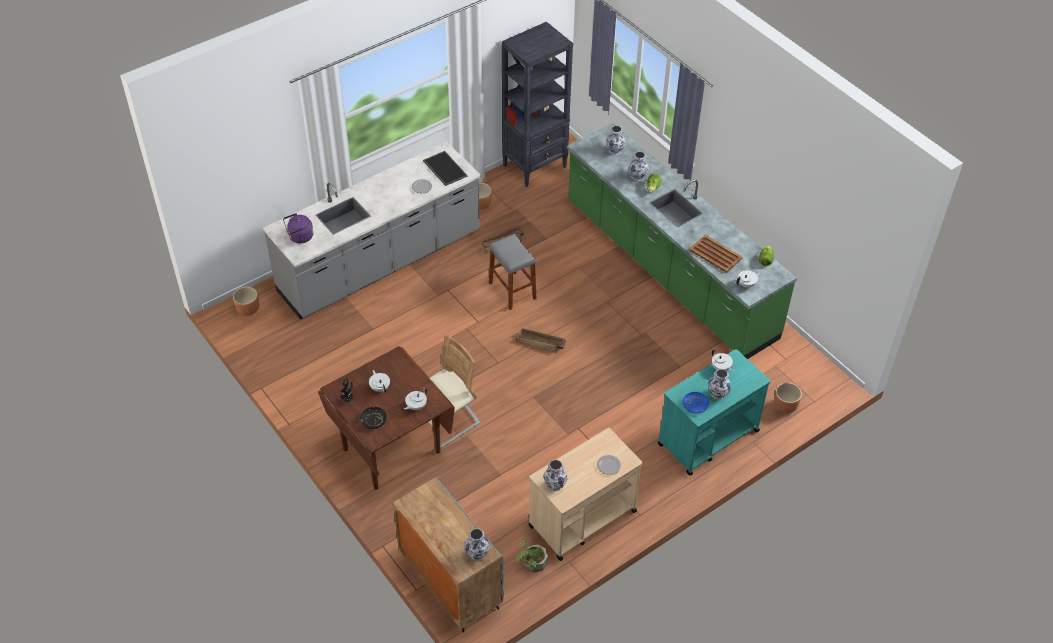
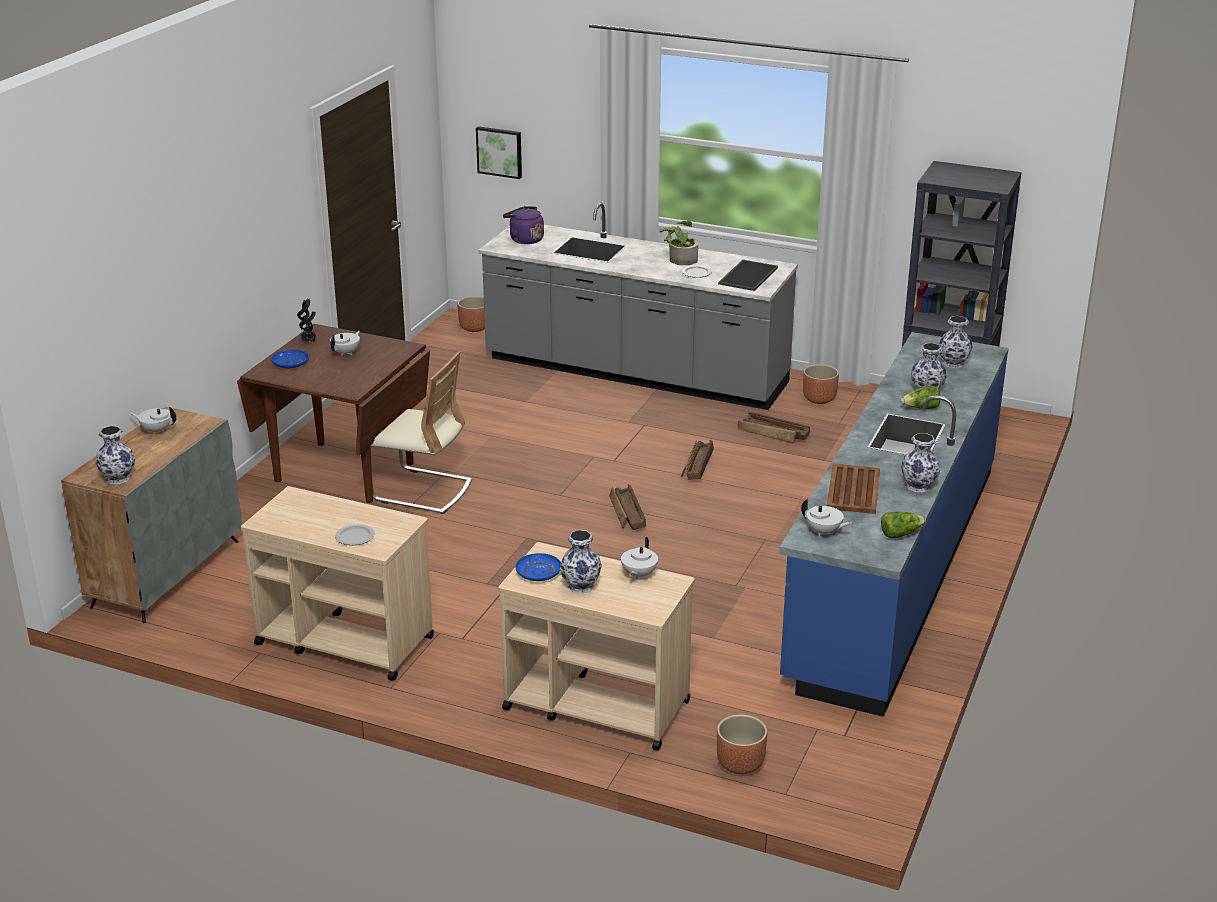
camera: 60 degrees right, 20 degrees down
(227, 192) = (500, 151): none -> picture
(373, 420) = (290, 364): black plate -> blue plate
(416, 406) = (336, 380): white teapot -> white teapot (156, 430)
(512, 291) = (697, 466): grey stool -> crate
(532, 563) = (237, 624): potted plant -> potted plant (679, 258)
(555, 484) = (287, 507): vase -> vase (919, 486)
(668, 270) = (893, 570): green counter -> blue counter
(707, 437) = (595, 705): turquoise cart -> beige cart

